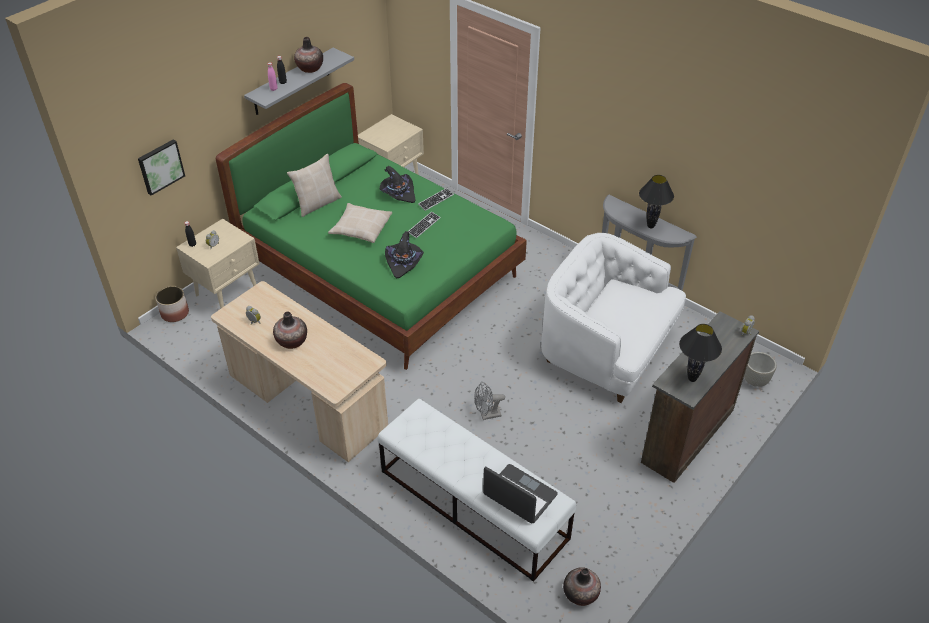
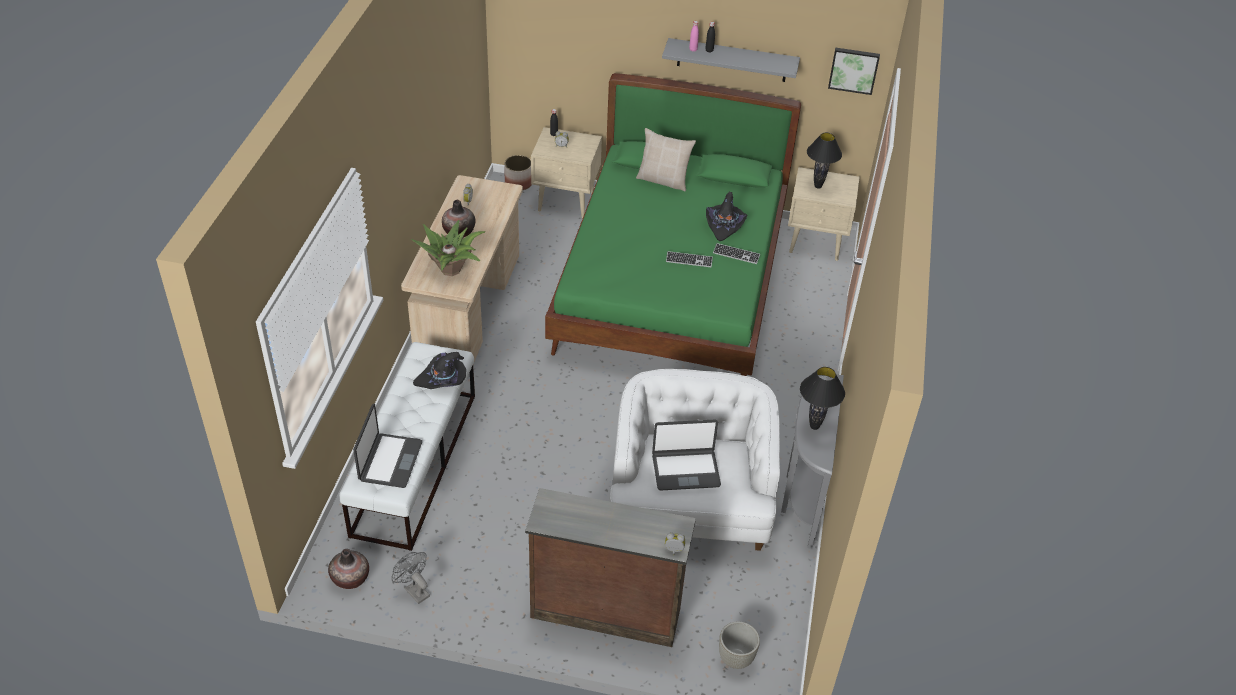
camera: 60 degrees right, 0 degrees up
(160, 166) = (555, 46): picture -> picture (853, 70)
(310, 68) = (748, 57): vase -> none
(339, 362) = (451, 270): none -> potted plant
(361, 228) = (650, 220): beige pillow -> none
(404, 262) = (621, 265): black hat -> black hat (442, 380)
(487, 415) = (531, 435): grey fan -> grey fan (414, 590)
(627, 317) = (685, 470): none -> laptop
(691, 378) = (567, 518): black table lamp -> black table lamp (818, 186)

